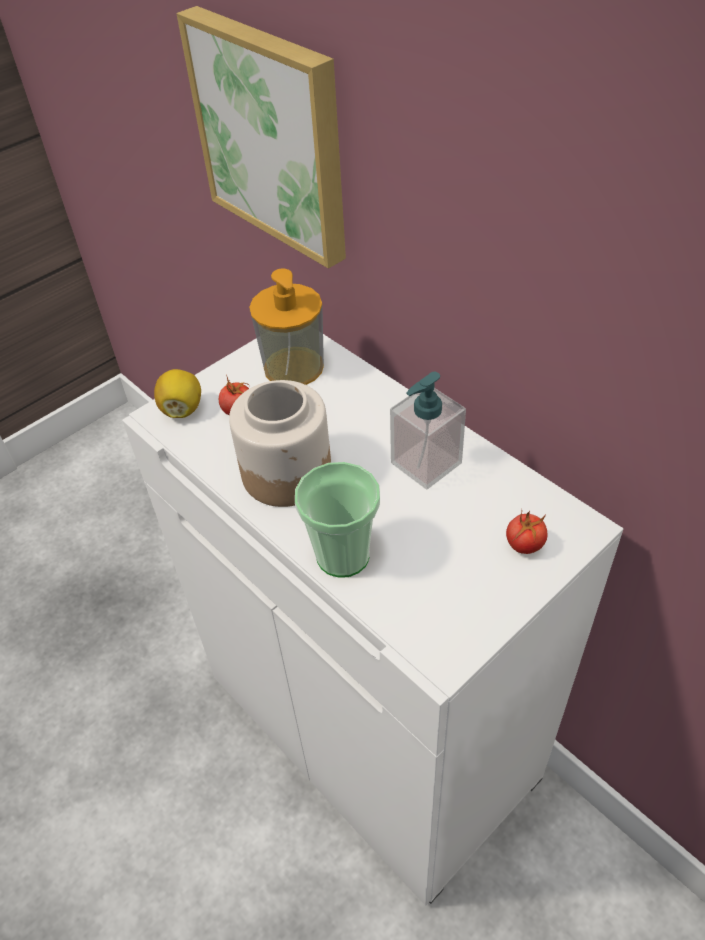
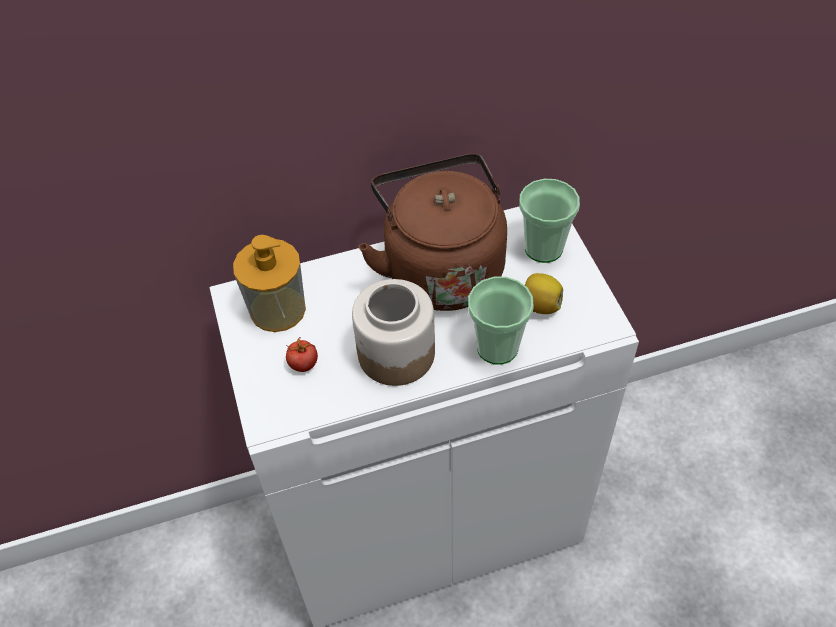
camera: 65 degrees left, 5 degrees up
(182, 409) = (271, 403): lemon -> lemon (540, 305)
(273, 135) = (142, 157): picture -> none
(425, 463) = (441, 268): soap dispenser -> brown kettle
(524, 545) = (543, 248): tomato -> cup

